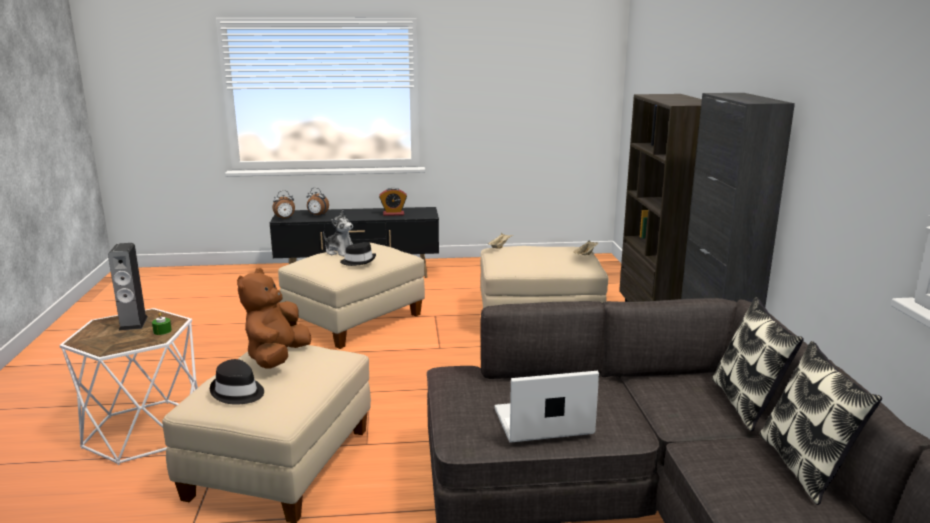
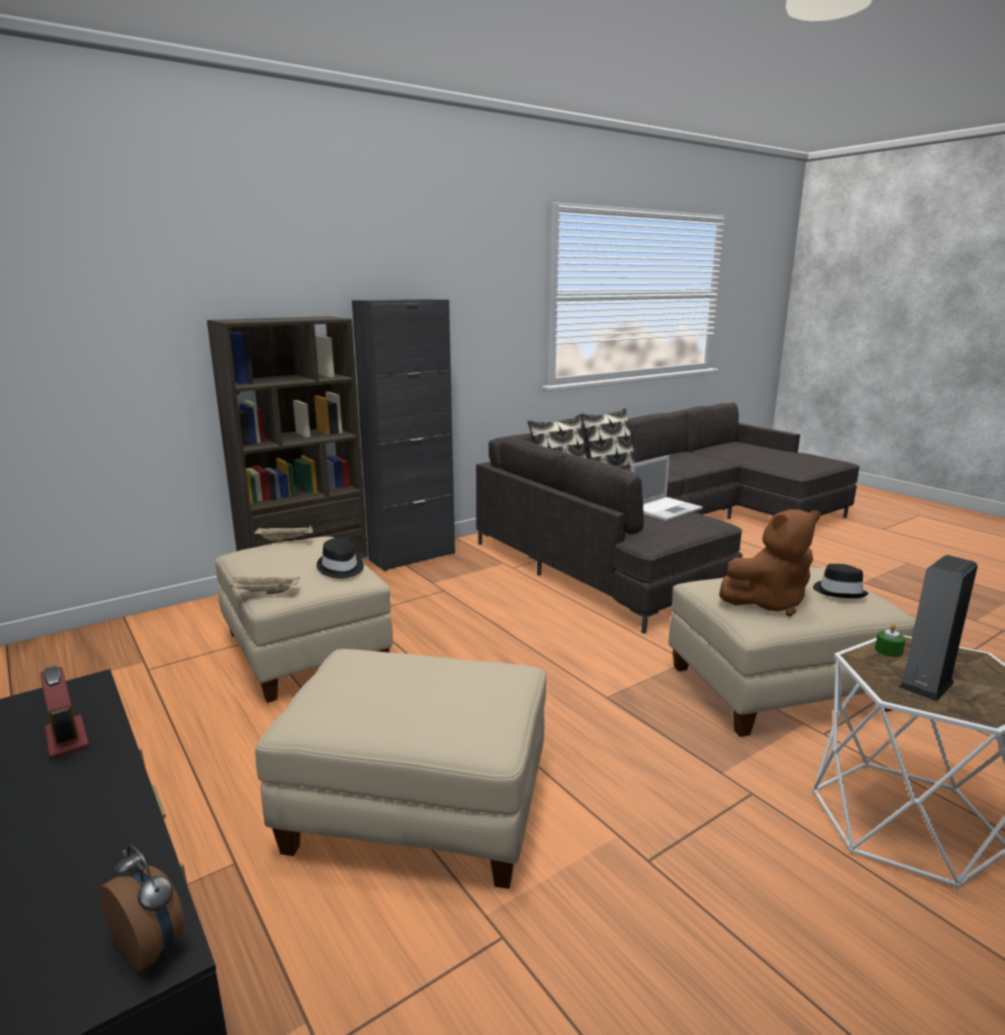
camera: 120 degrees left, 0 degrees up
(317, 215) = (89, 883): alarm clock -> none
(340, 252) = (392, 714): plush toy -> none
(358, 261) = (436, 670): black hat -> black hat (340, 568)
(541, 422) = (665, 509): laptop -> laptop turned 90 degrees counterclockwise

